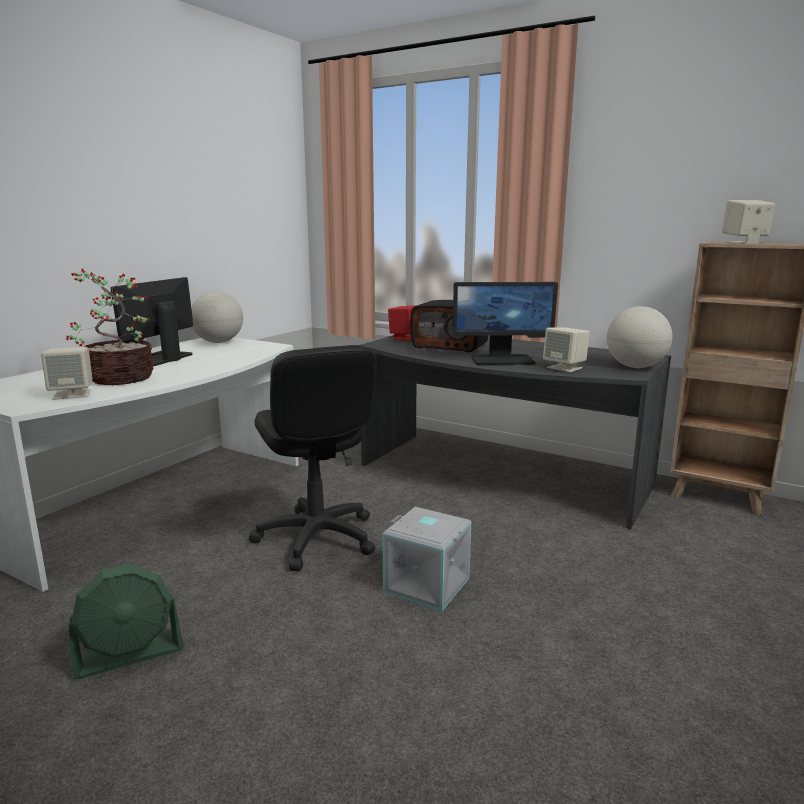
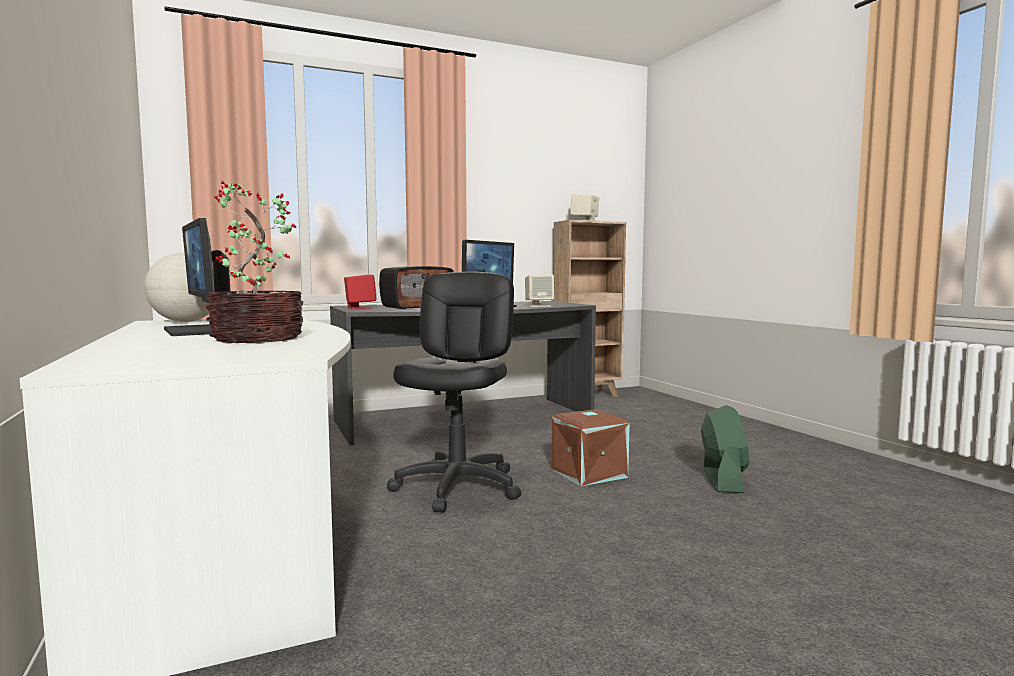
camera: 55 degrees left, 10 degrees down
(72, 394) = (284, 347): beige speaker -> none
(130, 654) = (556, 596): green fan -> green fan (722, 480)
(316, 538) = (458, 487): black office chair -> black office chair turned 90 degrees counterclockwise
(428, 584) = (588, 472): grey storage box -> brown storage box
(635, 367) = (564, 303): globe -> none

